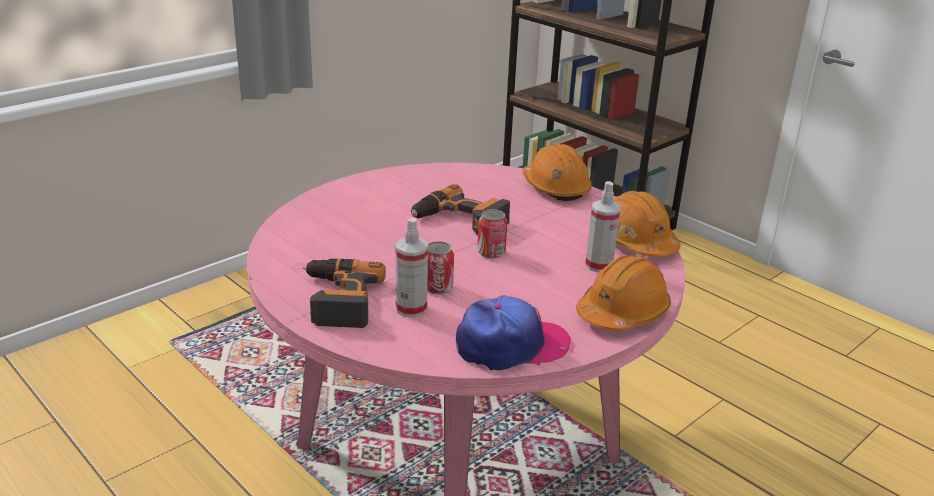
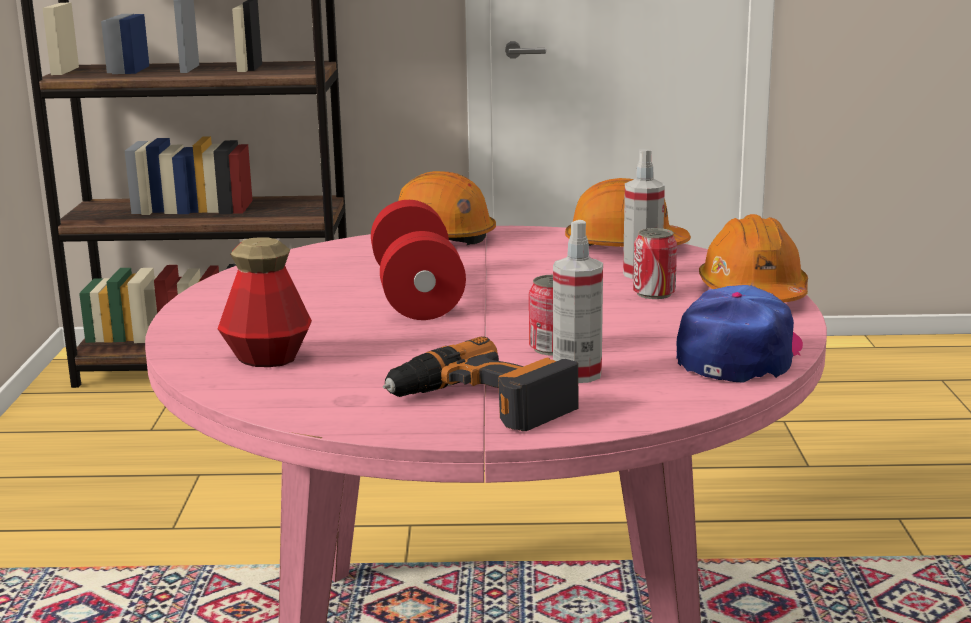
camera: 45 degrees left, 10 degrees down
(322, 226) = (267, 358): none -> bottle
(459, 220) = (417, 294): power drill -> red dumbbell
(491, 252) = (523, 304): can -> can (654, 293)

